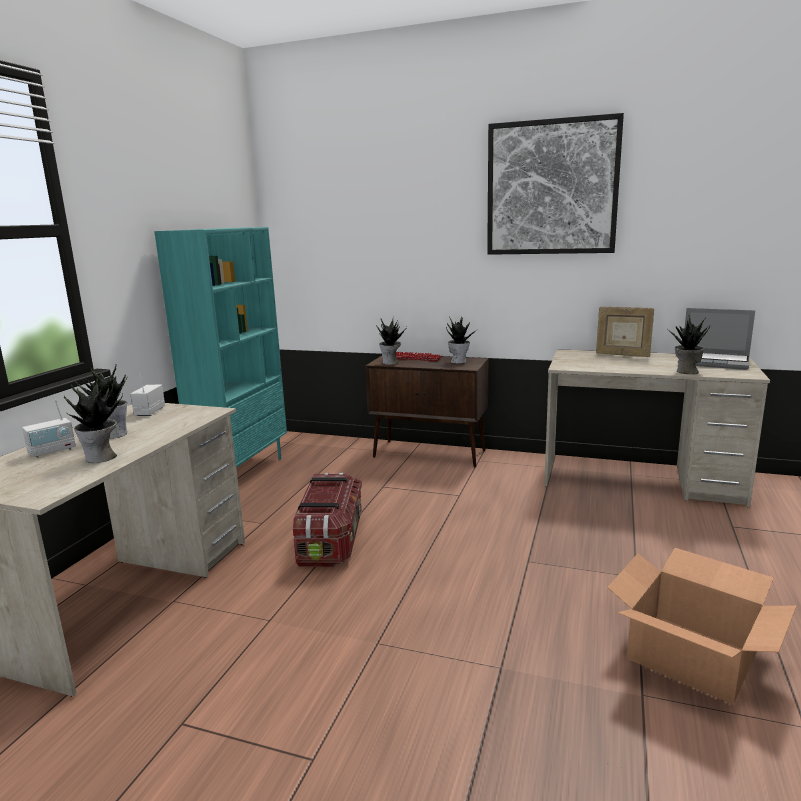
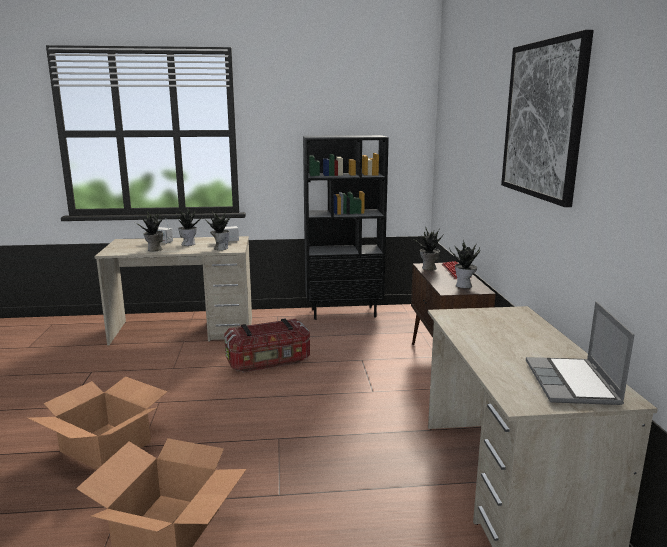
camera: 65 degrees right, 0 degrees up
(242, 471) = (344, 312): turquoise bookcase -> black bookcase
(485, 705) = (106, 446): none -> cardboard box
(622, 355) = (539, 334): picture frame -> none
(686, 372) = (492, 367): potted plant -> potted plant (221, 248)

